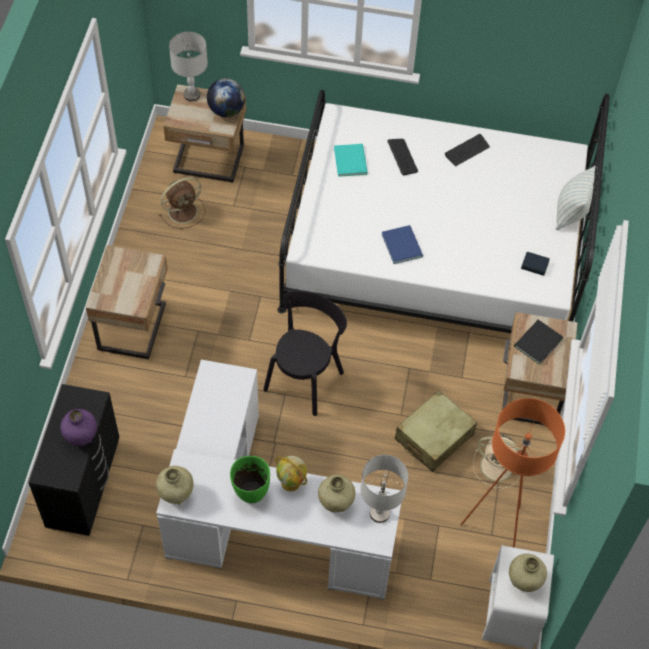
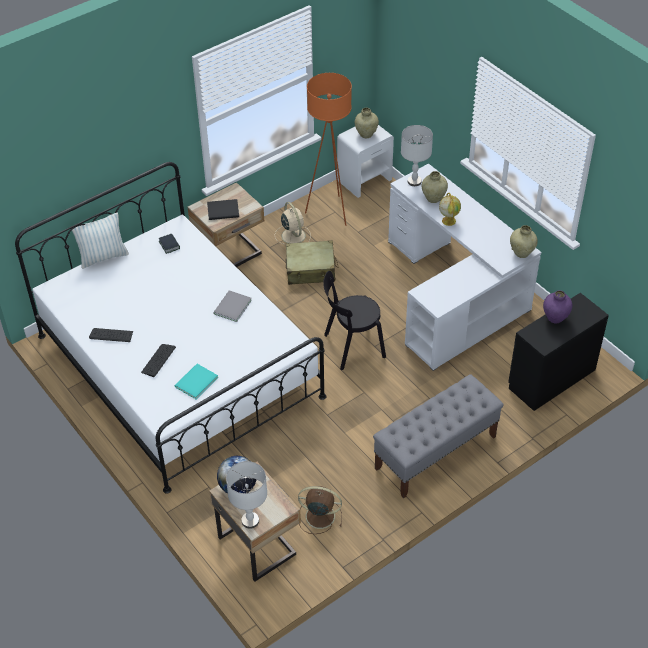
camera: 135 degrees left, 10 degrees down
(134, 327) = (435, 453): beige nightstand -> grey bench
(251, 493) = (477, 229): green vase -> none
(402, 244) = (231, 307): blue book -> grey book

